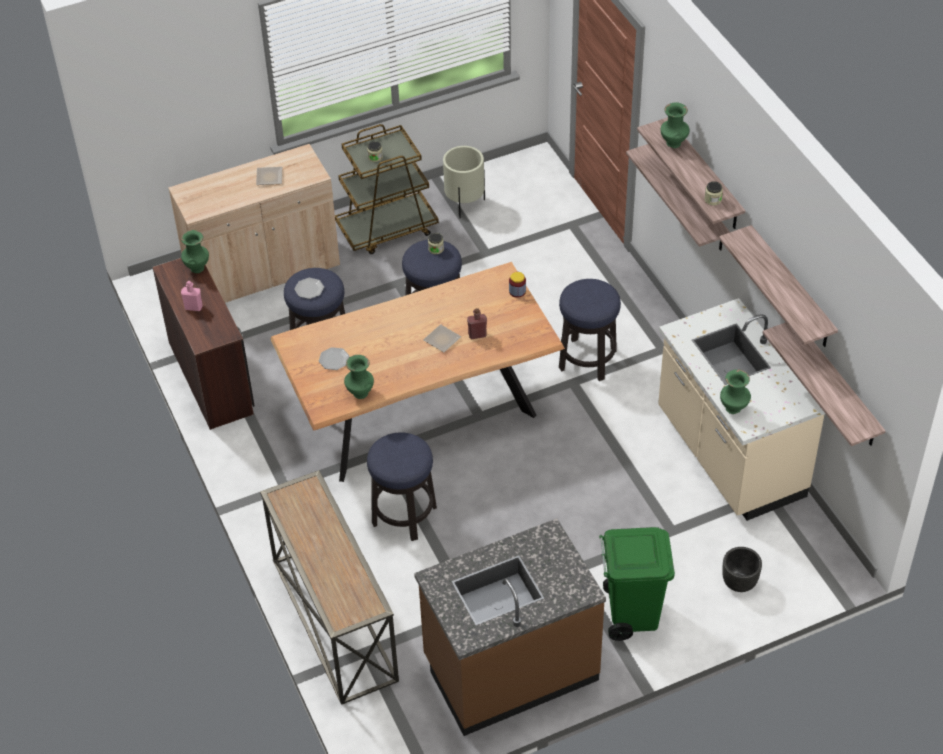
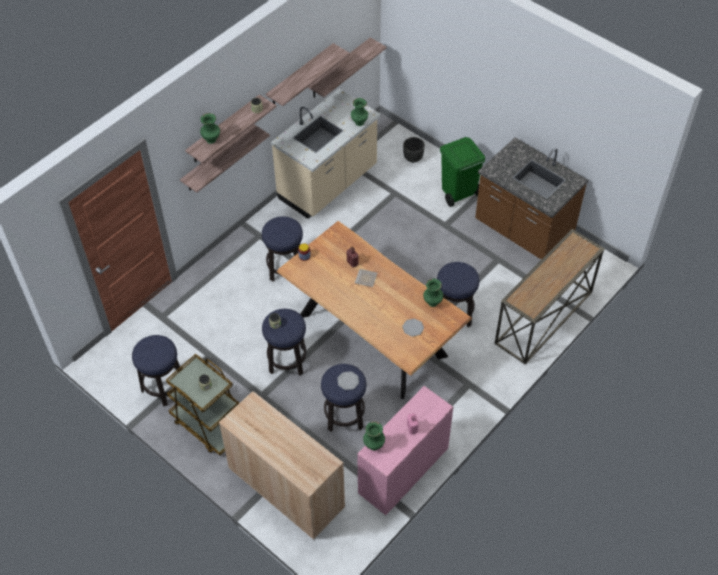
camera: 115 degrees left, 5 degrees up
(212, 377) = (402, 470): brown desk -> pink desk
(270, 178) = (269, 430): plate -> none
(465, 204) = (163, 387): beige planter -> stool

